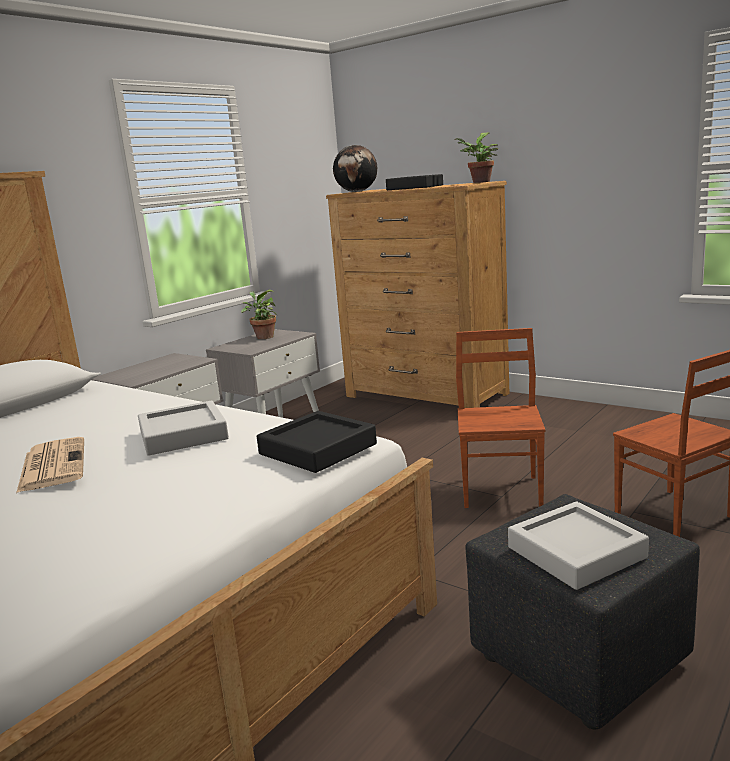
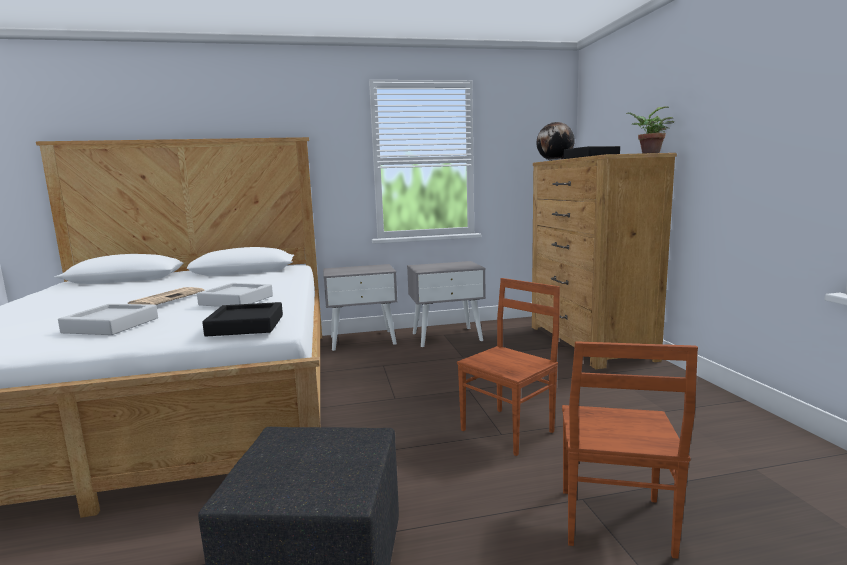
camera: 40 degrees right, 5 degrees down
(263, 337) = (451, 264): potted plant -> none
(576, 552) = (283, 466): grey tray -> grey tray (111, 325)

